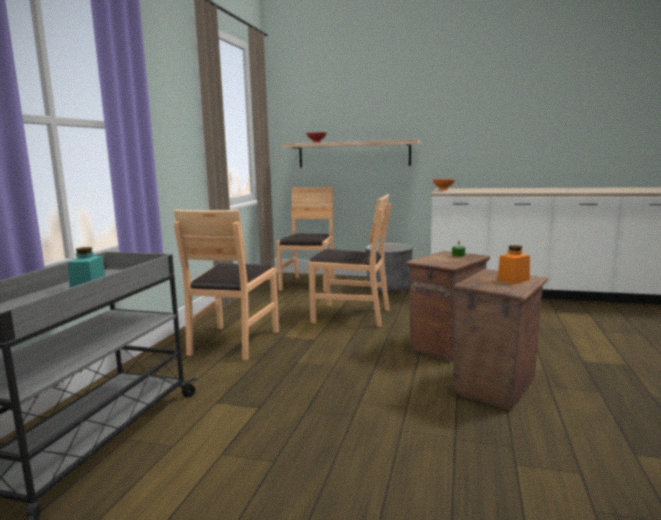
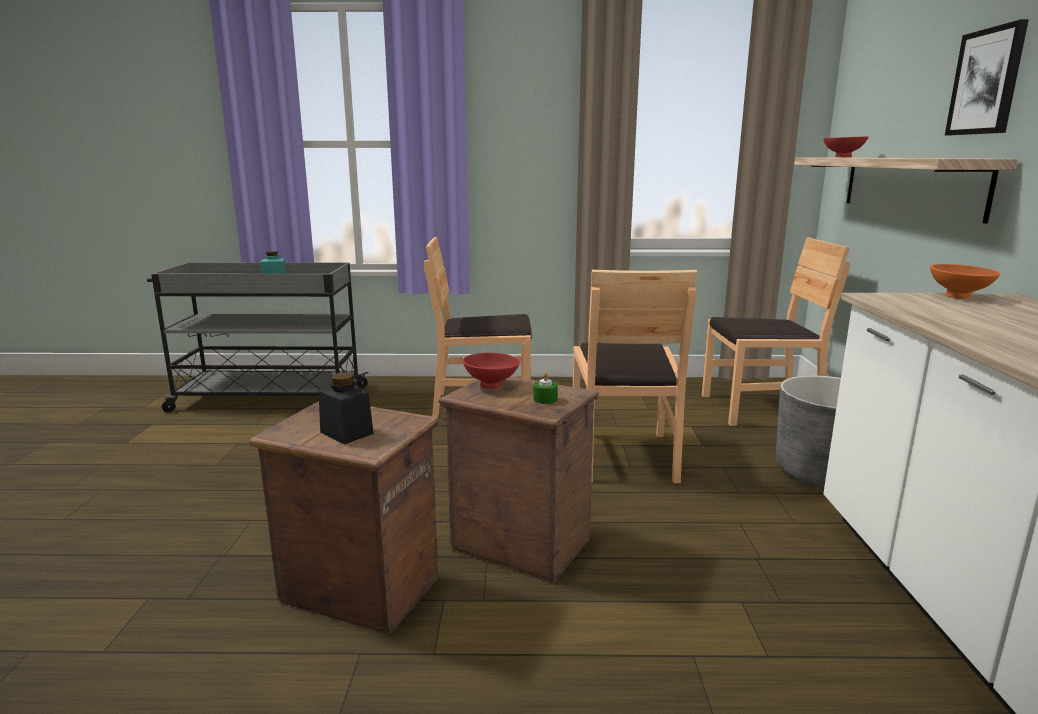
camera: 75 degrees right, 5 degrees up
(394, 111) = (986, 82): none -> picture
(433, 261) = (491, 385): none -> red bowl
(513, 280) = (346, 433): orange jar -> black jar

